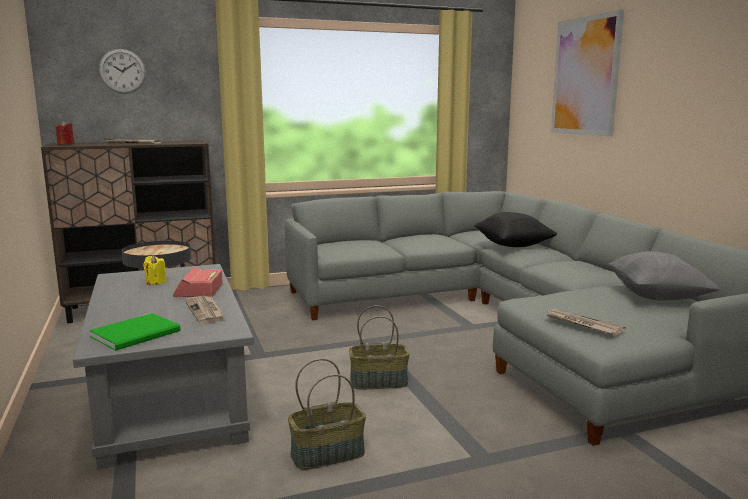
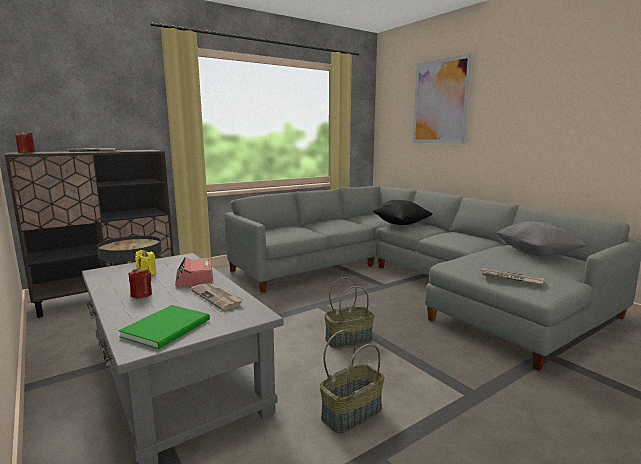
camera: 15 degrees left, 0 degrees up
(122, 71) = (77, 88): wall clock -> none
(135, 302) = (141, 295): none -> red candle

